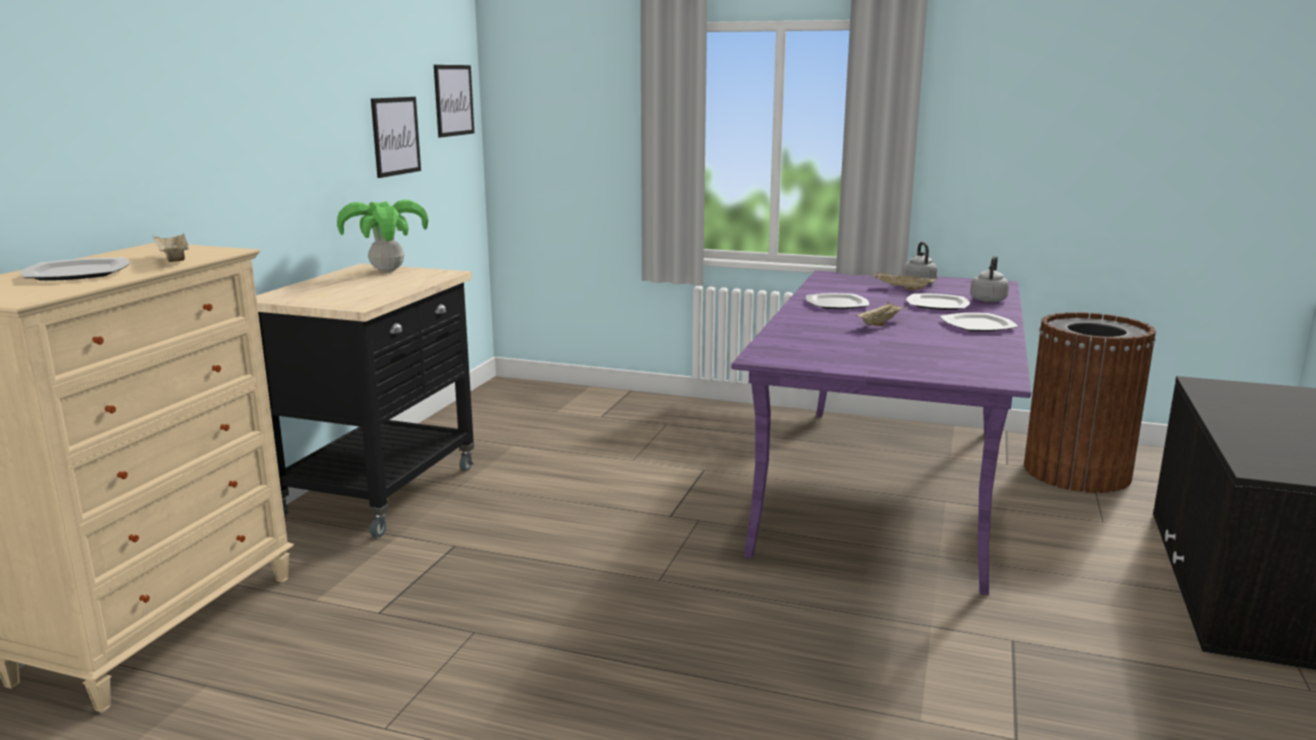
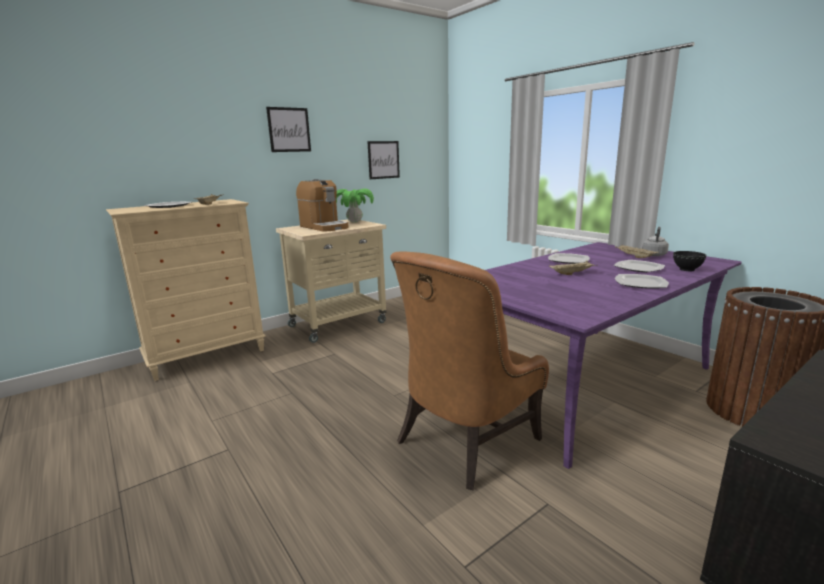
camera: 35 degrees right, 0 degrees up
(352, 287) = (324, 227): none -> coffee machine
(379, 491) = (338, 324): black cart -> beige cart
(453, 100) = (427, 143): picture -> picture (289, 130)
(839, 605) = (465, 440): none -> brown chair
(988, 299) = (687, 269): grey kettle -> black bowl

